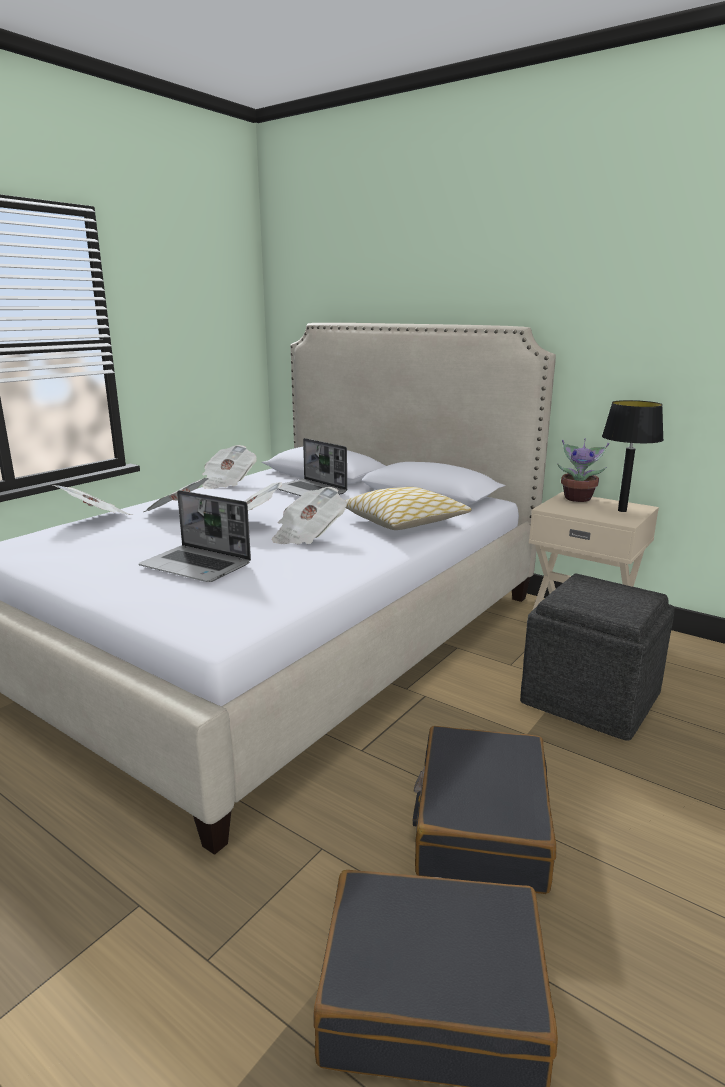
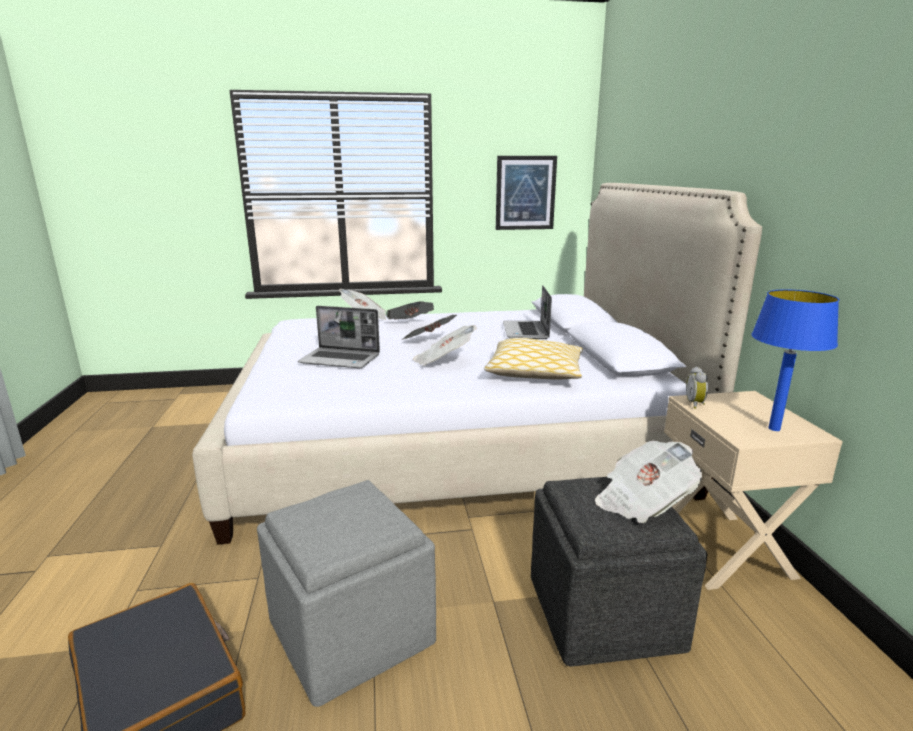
camera: 45 degrees right, 0 degrees up
(197, 566) = (341, 359): laptop -> laptop turned 60 degrees counterclockwise
(208, 337) = (525, 193): none -> picture
(227, 482) = (488, 312): newspaper -> newspaper (642, 501)
(480, 824) = (350, 633): black suitcase -> grey ottoman
(557, 509) = (696, 404): none -> alarm clock
(578, 498) = (754, 401): potted plant -> none
(622, 510) = (775, 429): black table lamp -> blue table lamp

